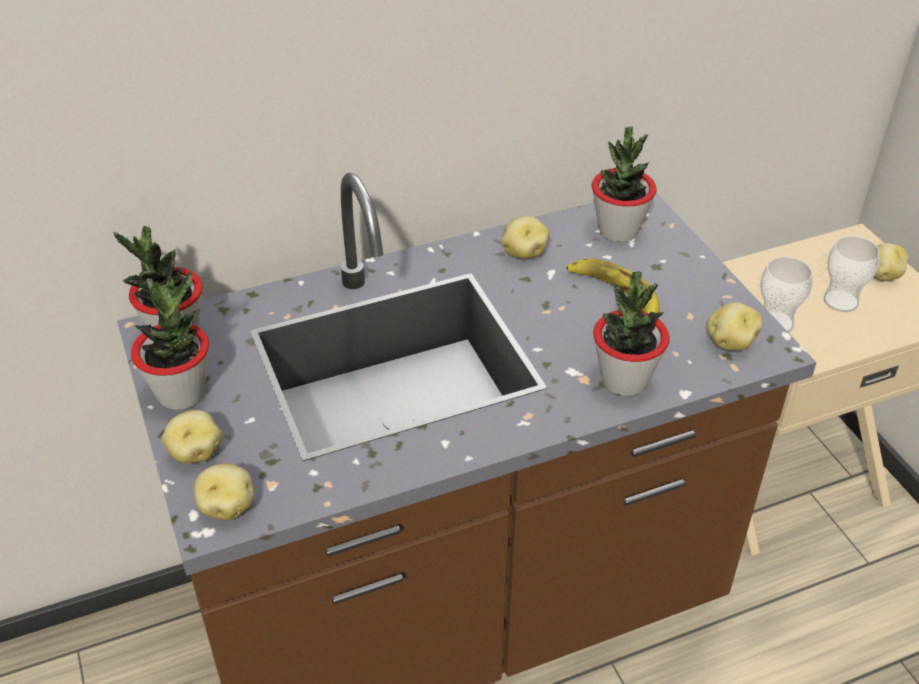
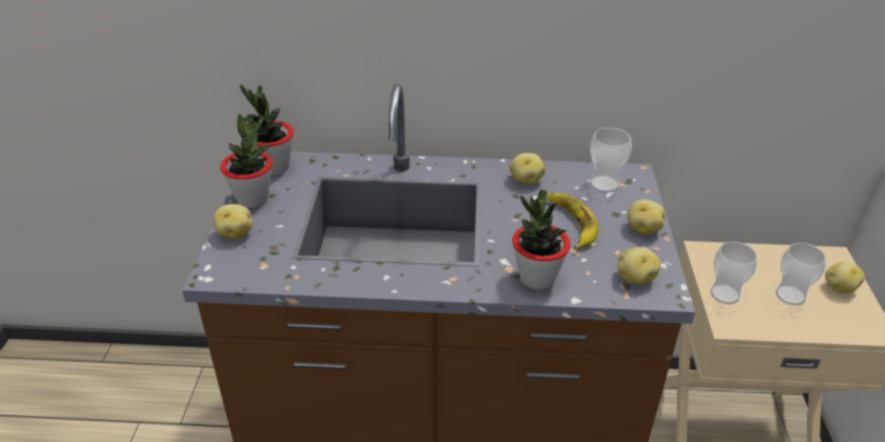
camera: 25 degrees right, 5 degrees down
(227, 506) = (229, 268): potato -> potato (643, 228)
(618, 231) = (604, 184): potted plant -> cup

